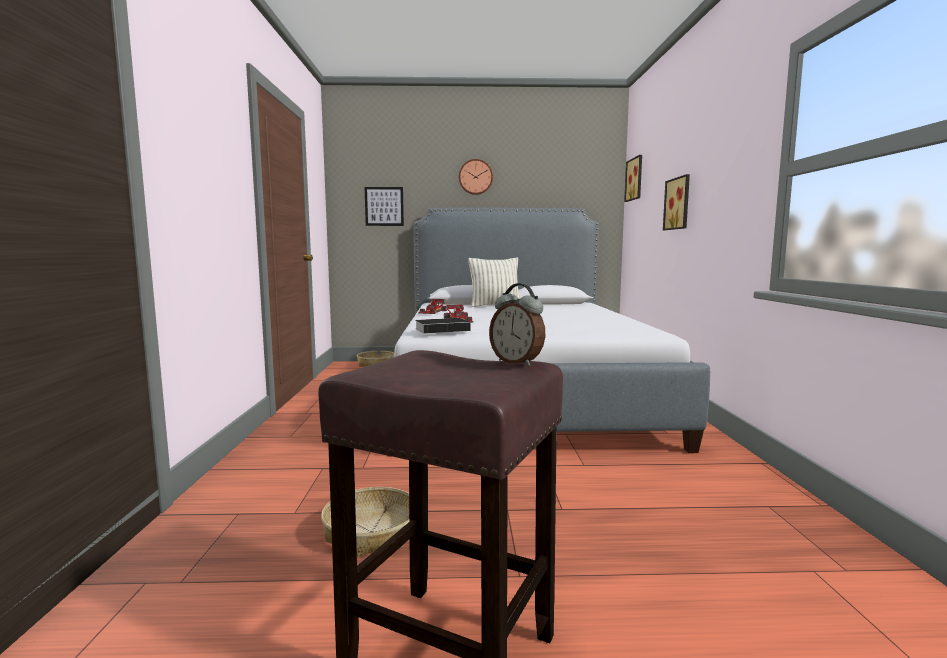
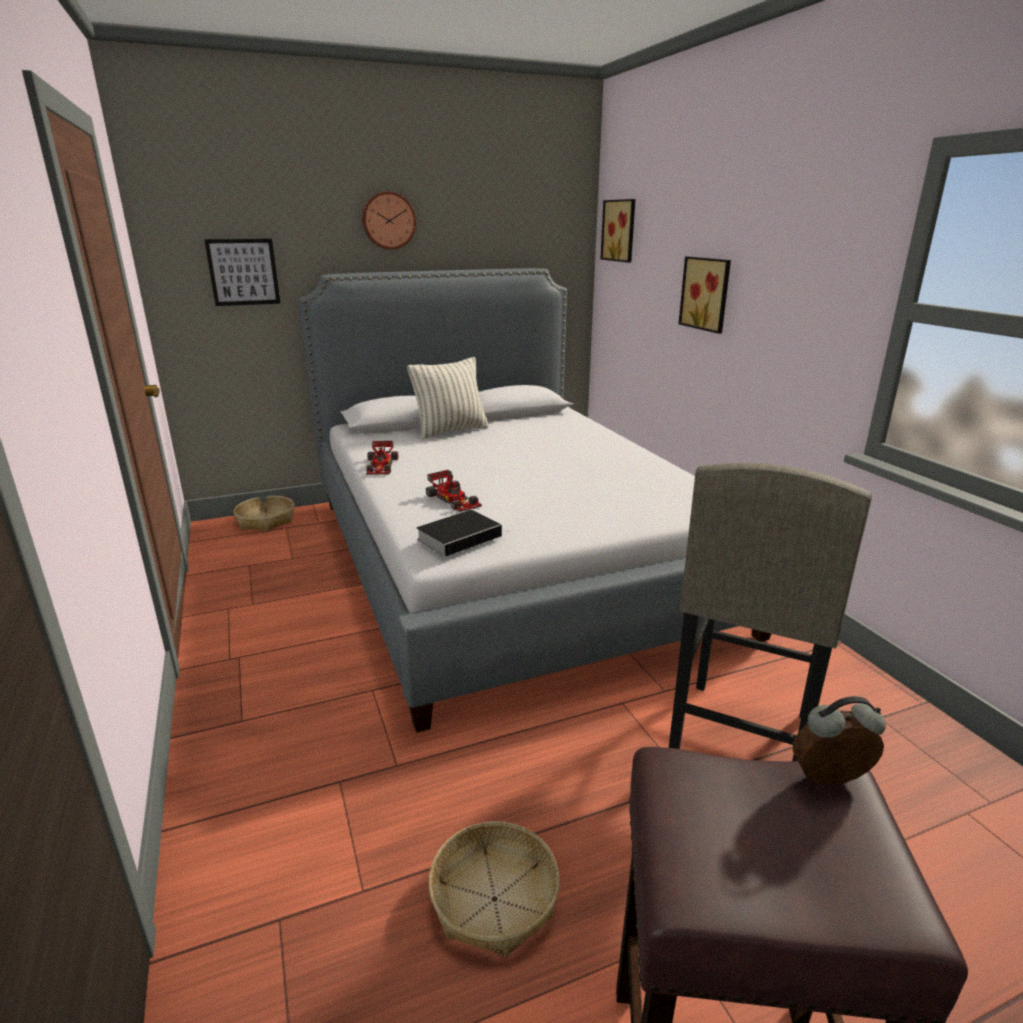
camera: 20 degrees left, 15 degrees up
(517, 362) = (830, 781): alarm clock -> alarm clock turned 150 degrees clockwise
(622, 497) = (738, 742): none -> grey stool

